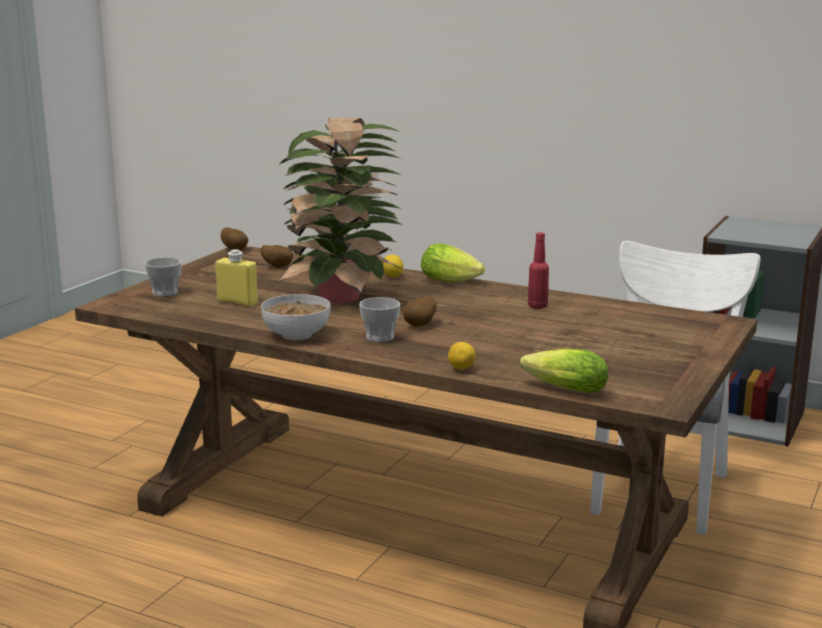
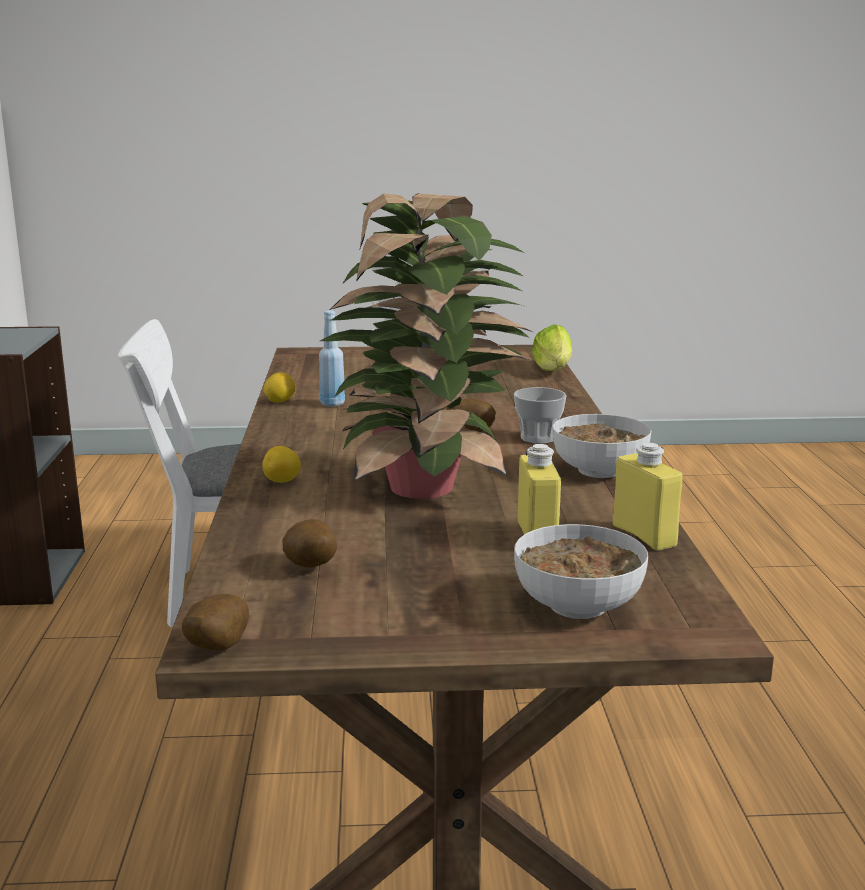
camera: 120 degrees left, 0 degrees up
(165, 293) = (578, 607): cup -> bowl
(199, 319) = (644, 536): none -> yellow bottle
(453, 281) = (267, 449): lettuce -> none
(461, 368) = (566, 399): lemon -> lemon (280, 401)
(537, 306) = (332, 404): red bottle -> blue bottle

